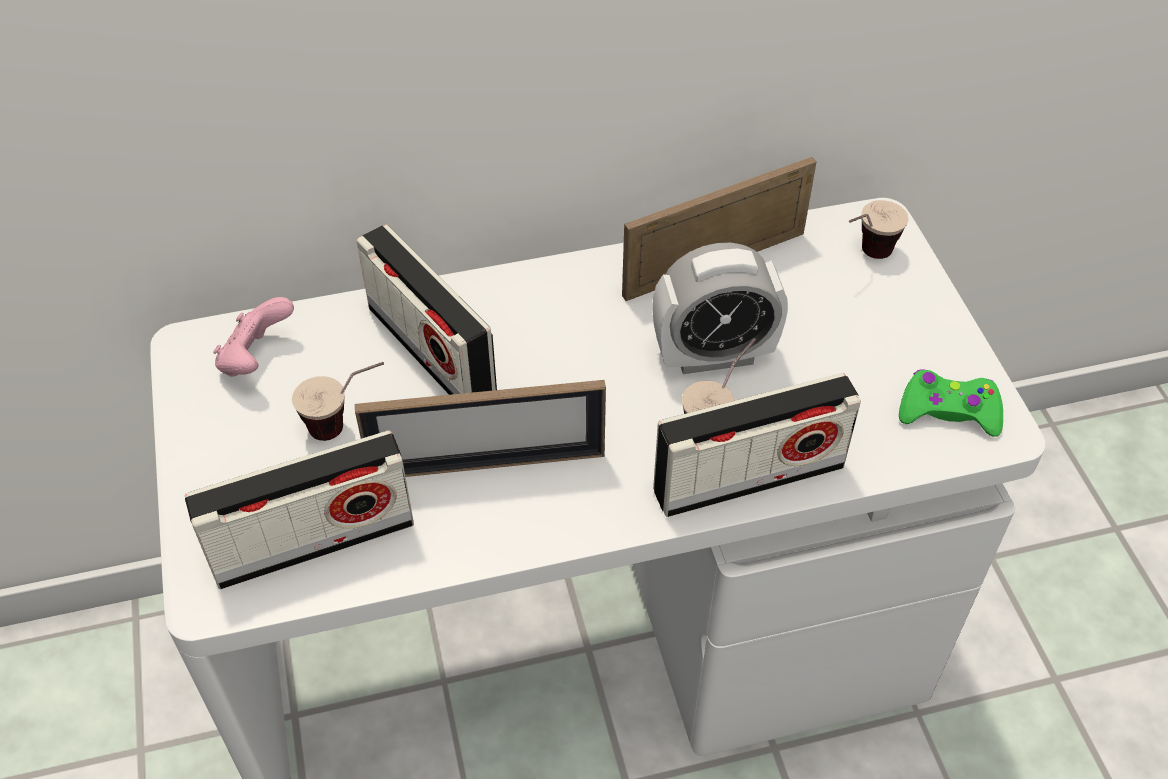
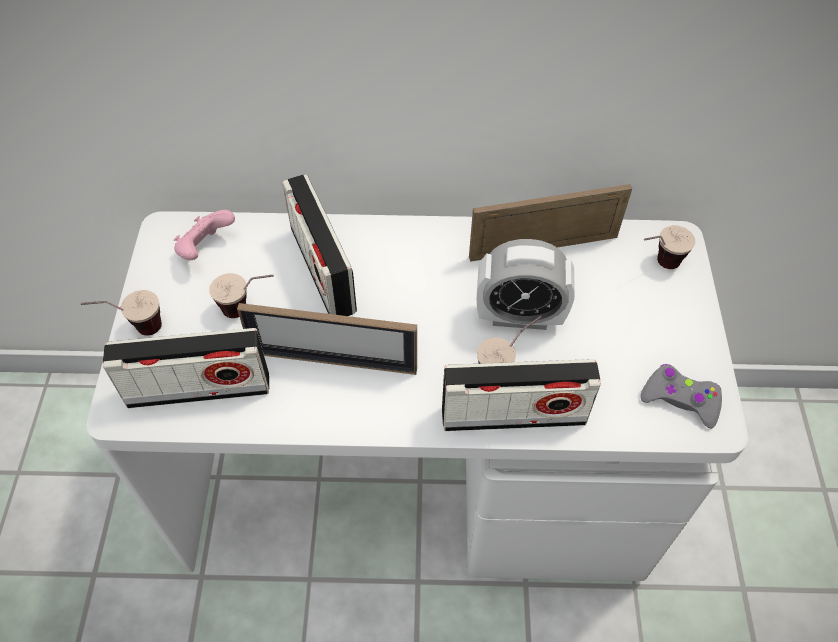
camera: 15 degrees right, 5 degrees up
(191, 486) = (134, 330): none -> cup
(948, 411) = (680, 399): green game controller -> grey game controller

